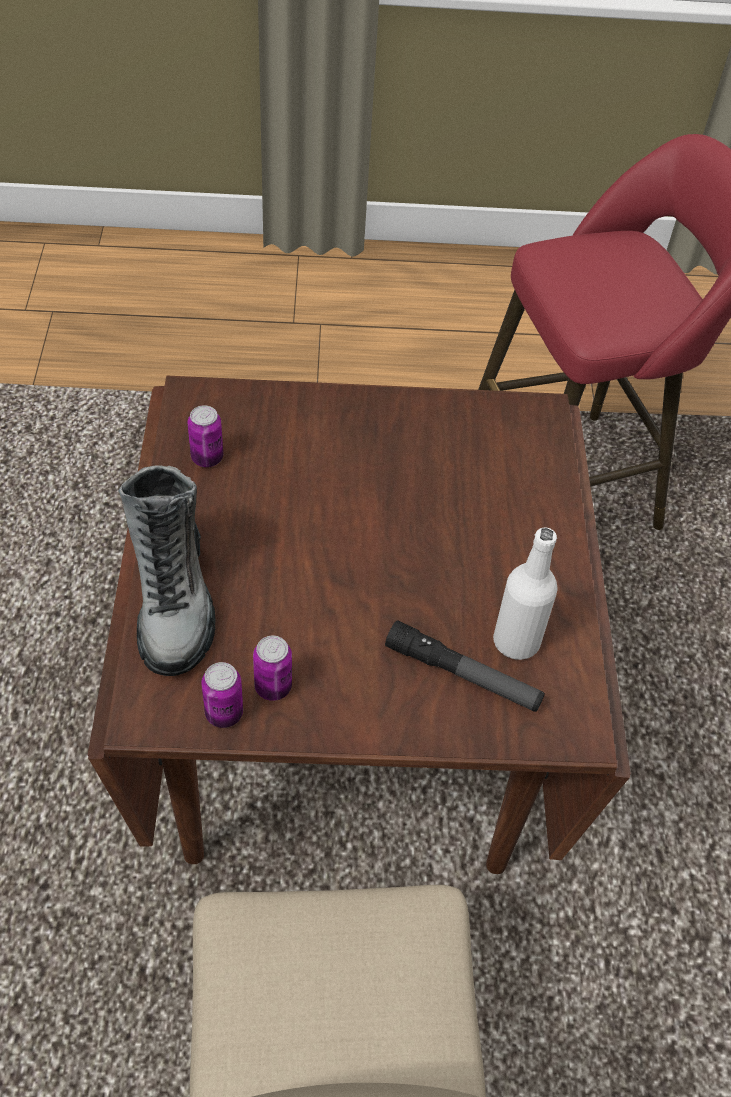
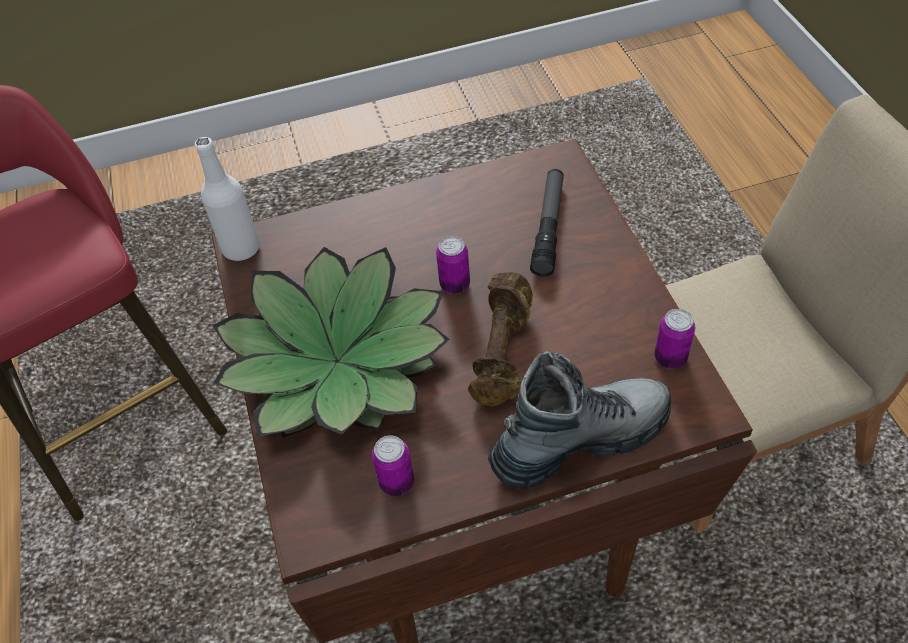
camera: 100 degrees left, 0 degrees up
(273, 687) = (627, 335): can -> can (455, 284)
(305, 574) = (503, 352): none -> brown dumbbell
(356, 448) = (336, 362): none -> potted plant
(516, 641) = (502, 206): white bottle -> white bottle (241, 248)

